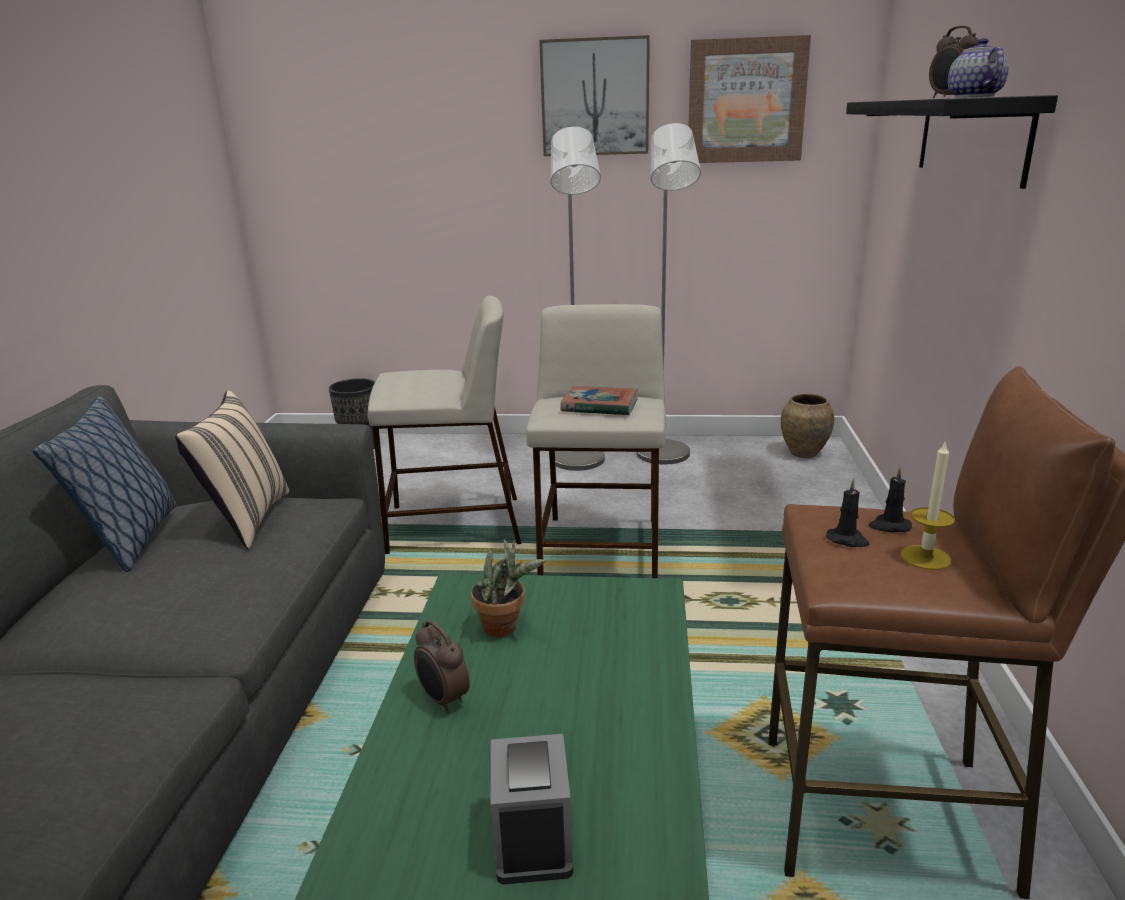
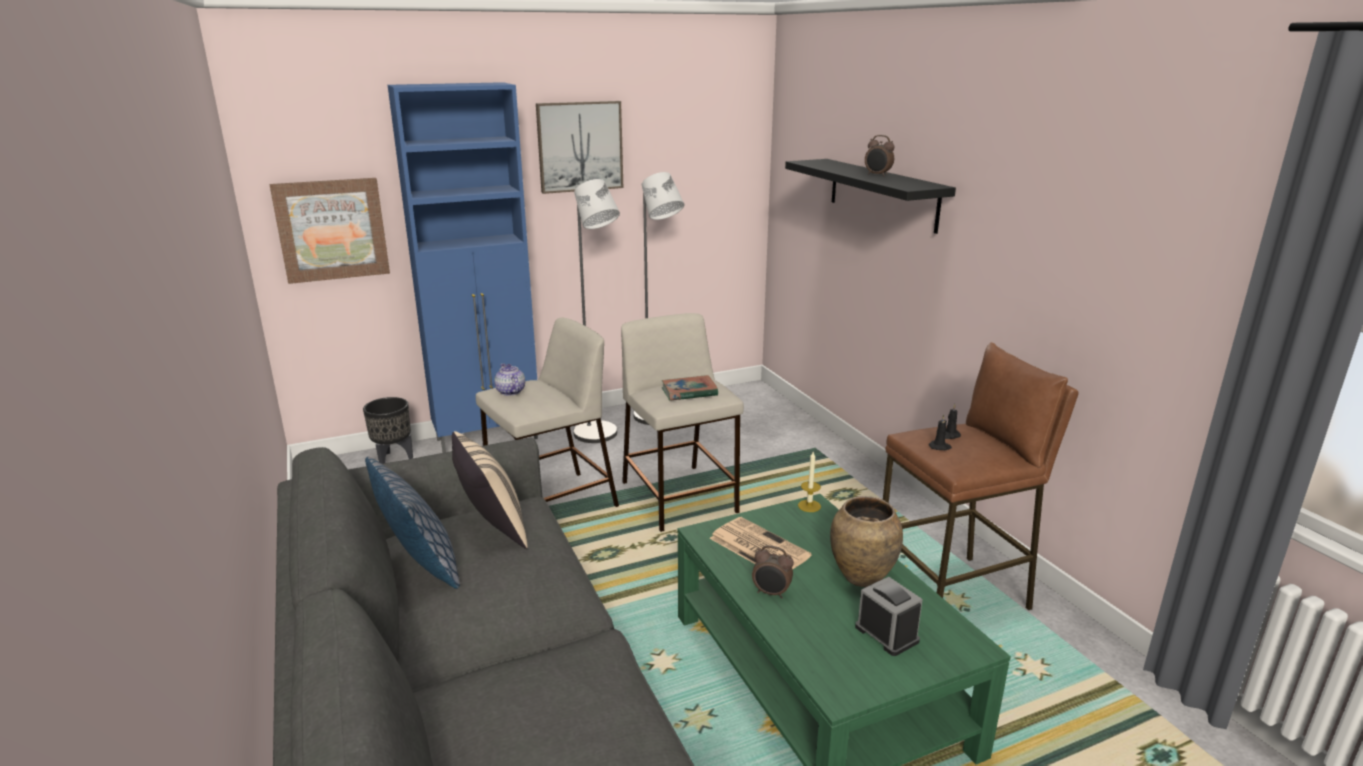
camera: 30 degrees left, 0 degrees up
(465, 444) = (489, 439): none -> blue cabinet
(505, 628) = (757, 547): potted plant -> newspaper
(746, 101) = (688, 147): picture -> picture (332, 229)
(803, 453) = (748, 397): brown vase -> brown vase (861, 577)
(925, 557) = (979, 447): candle -> candle (809, 506)
(973, 97) = (904, 182): teapot -> teapot (510, 391)

